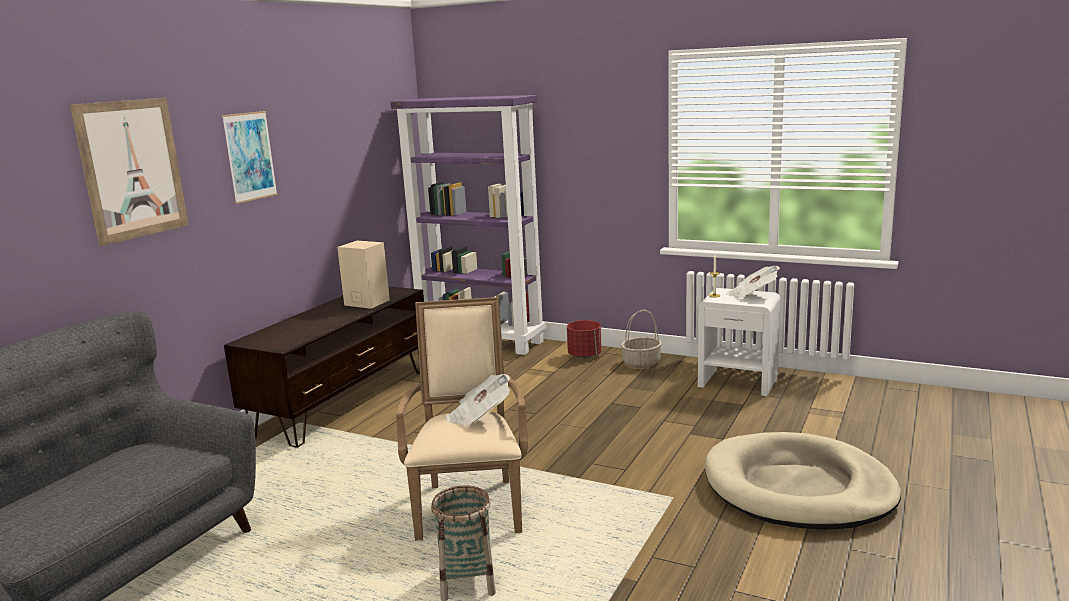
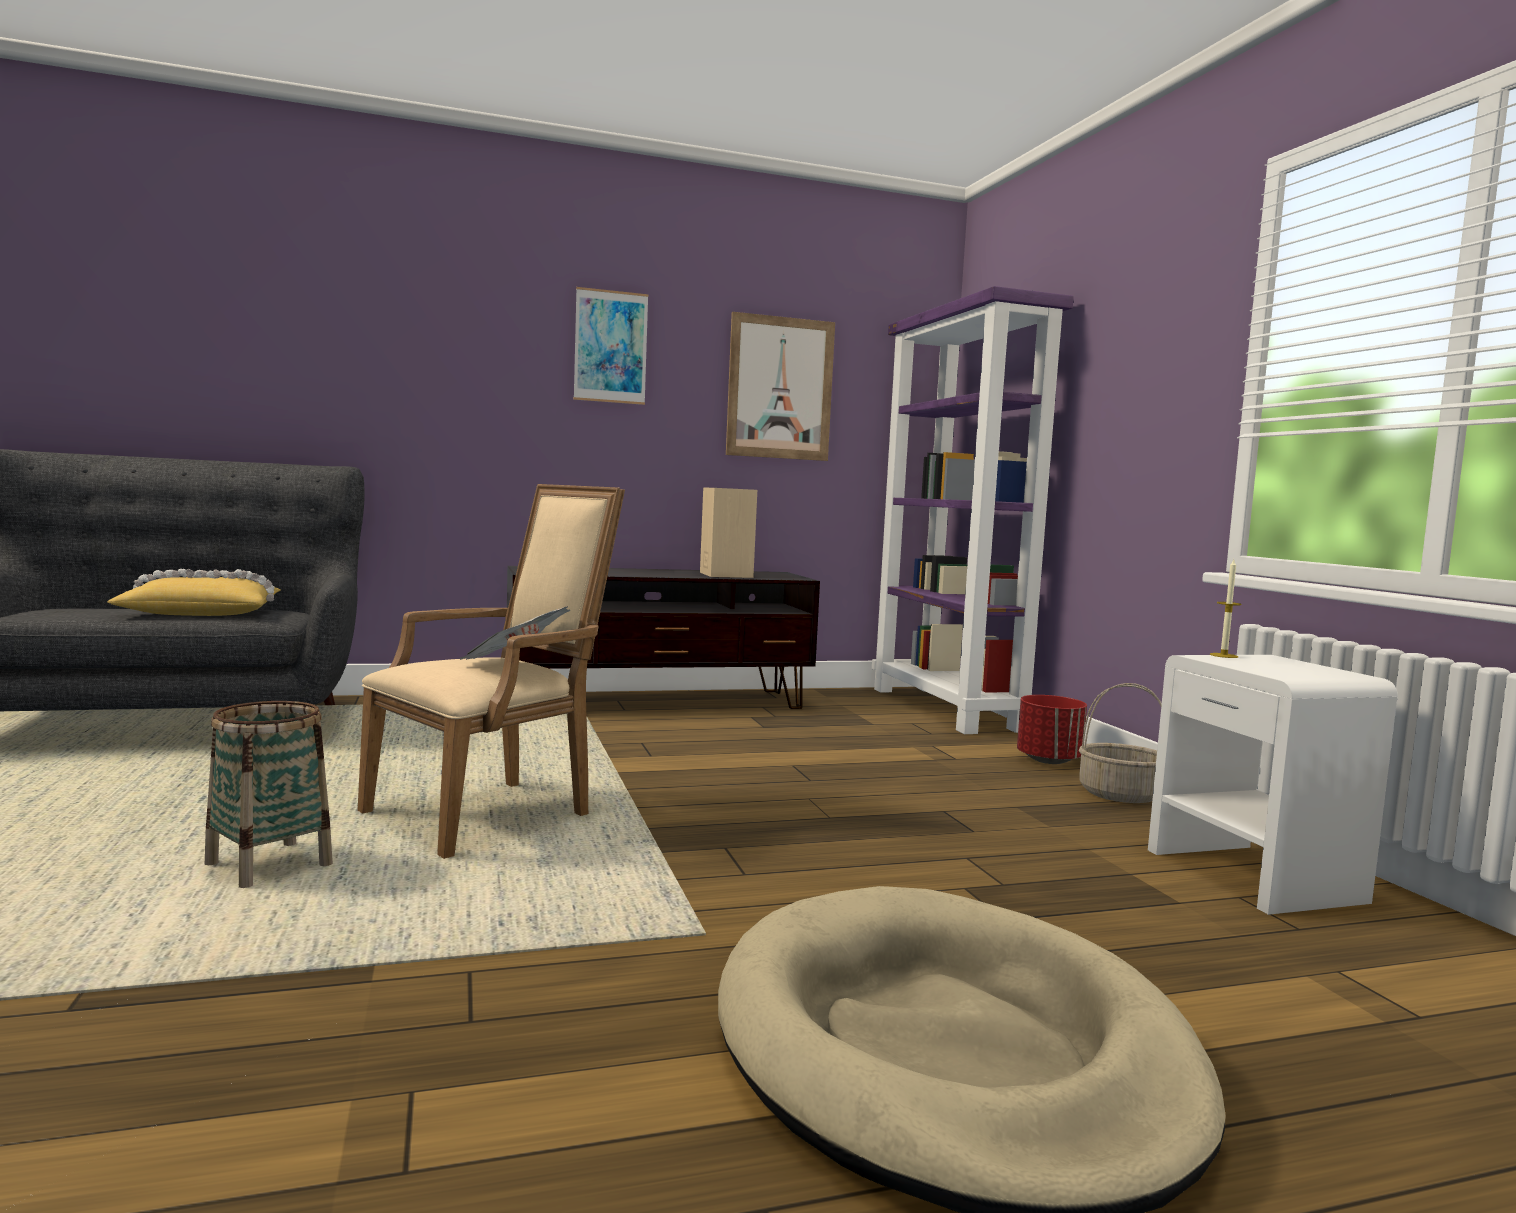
camera: 45 degrees right, 10 degrees down
(120, 475) = (203, 612): none -> yellow pillow
(132, 169) = (431, 323): picture -> picture (780, 388)
(752, 295) = (1312, 670): newspaper -> none

